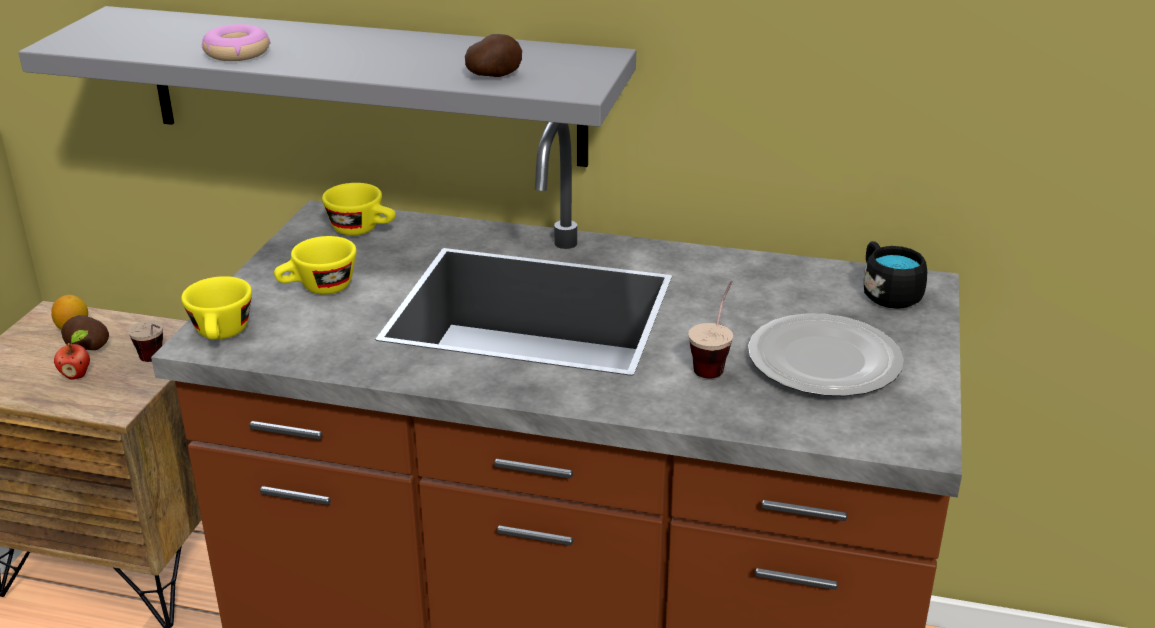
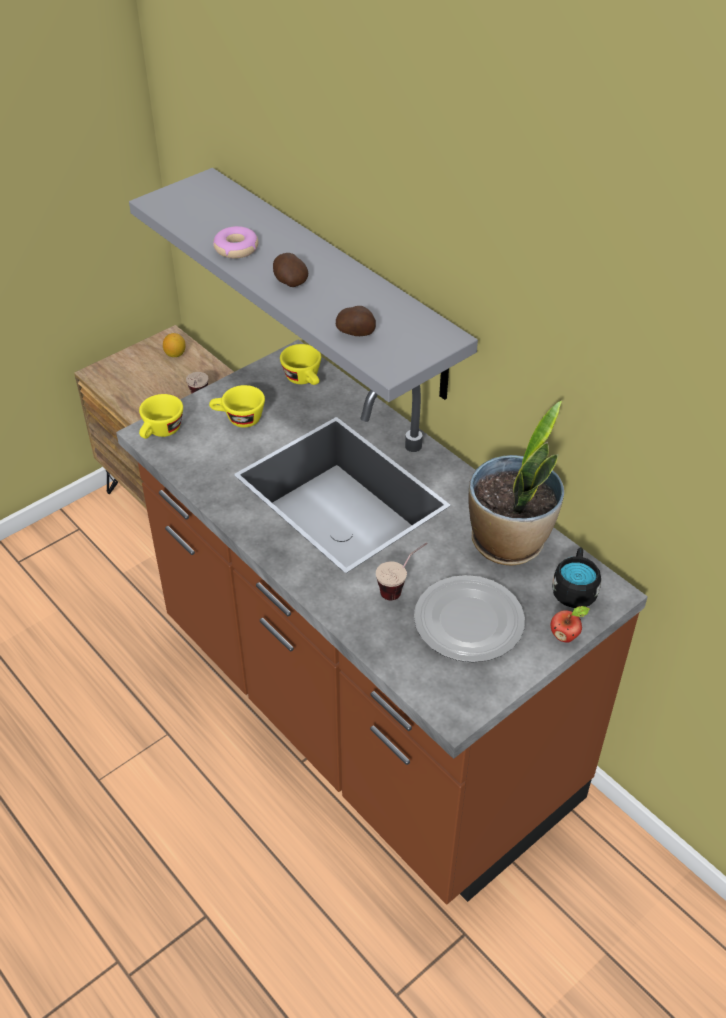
camera: 35 degrees right, 15 degrees up
(77, 375) = (153, 392): apple -> apple (565, 636)
(87, 348) = (171, 373): potato -> potato (289, 282)
(774, 282) = (509, 542): none -> potted plant

